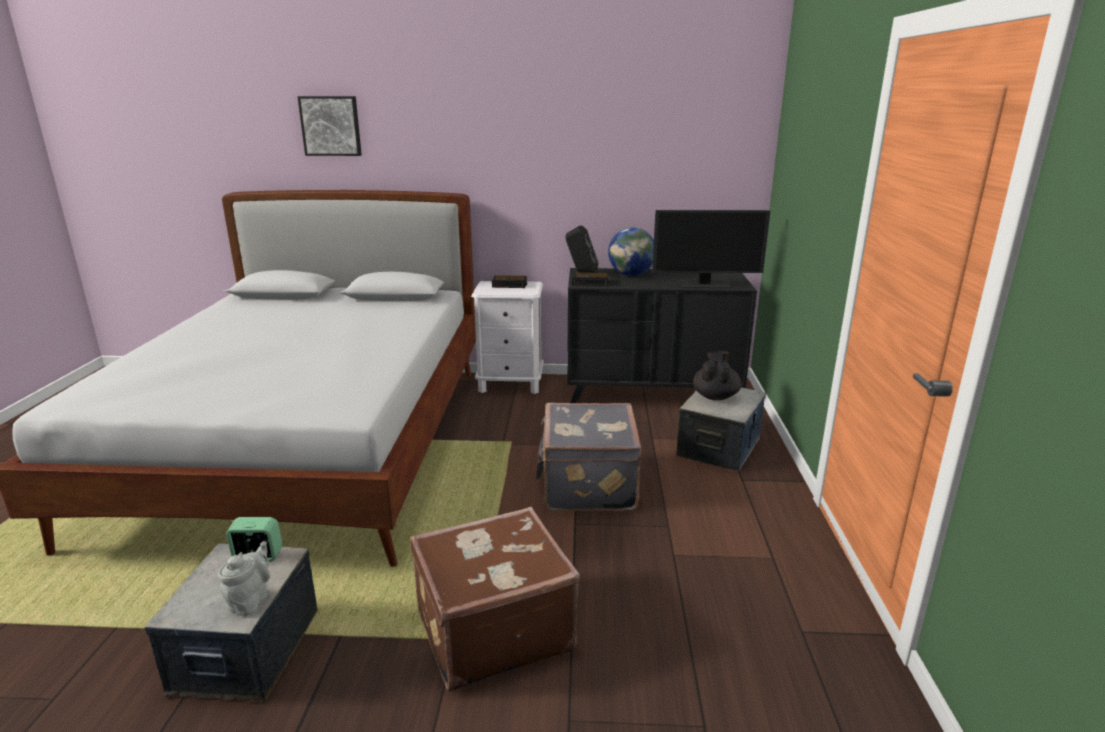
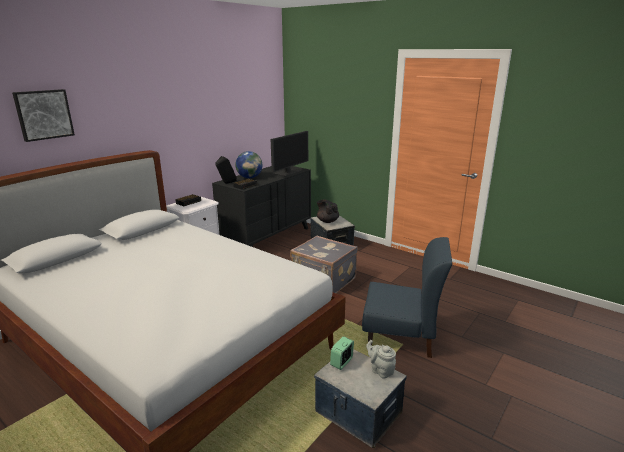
camera: 55 degrees left, 0 degrees up
(492, 629) = (400, 336): brown suitcase -> blue chair

